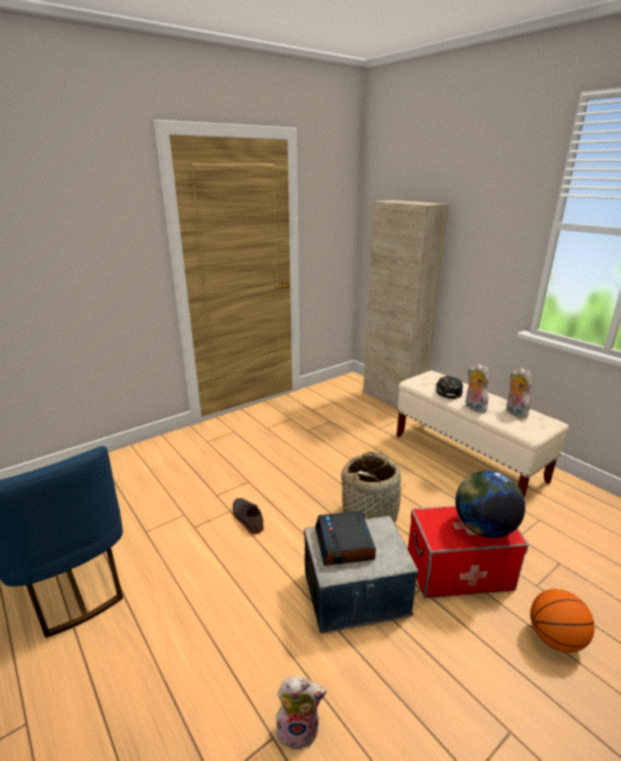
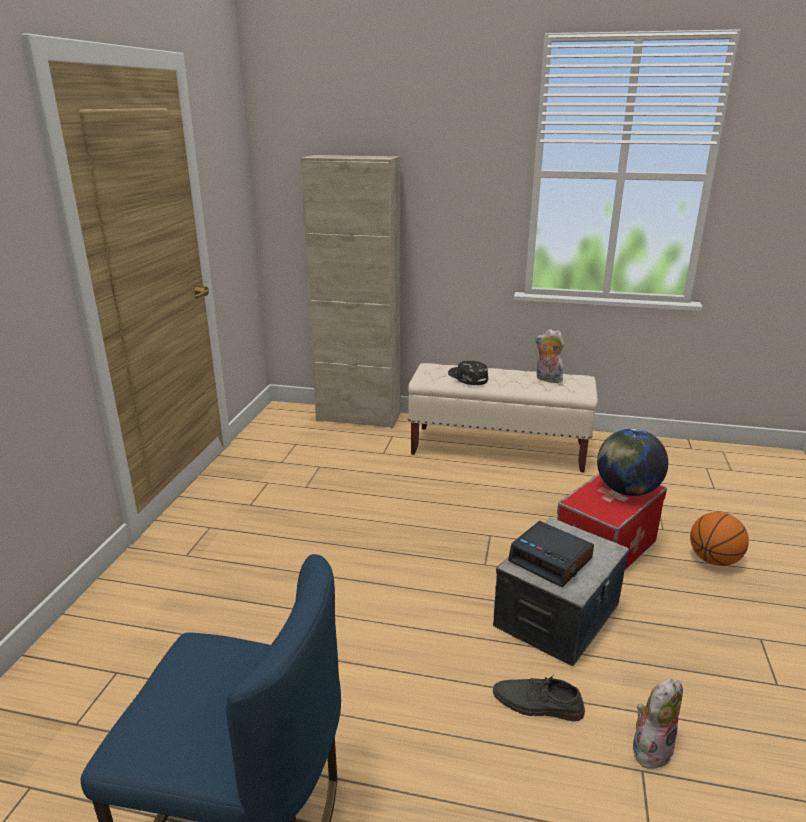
camera: 40 degrees left, 0 degrees up
(247, 517) = (363, 611): grey shoe -> grey shoe (537, 704)
(370, 515) = (482, 542): basket -> none
(473, 407) = (511, 386): plush toy -> none

